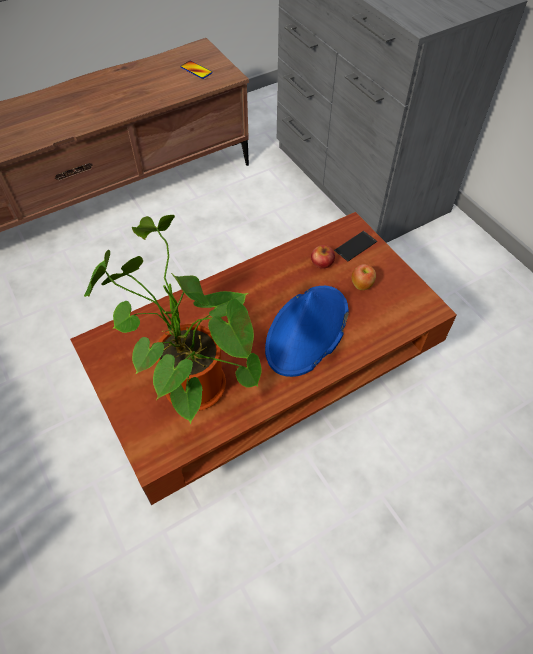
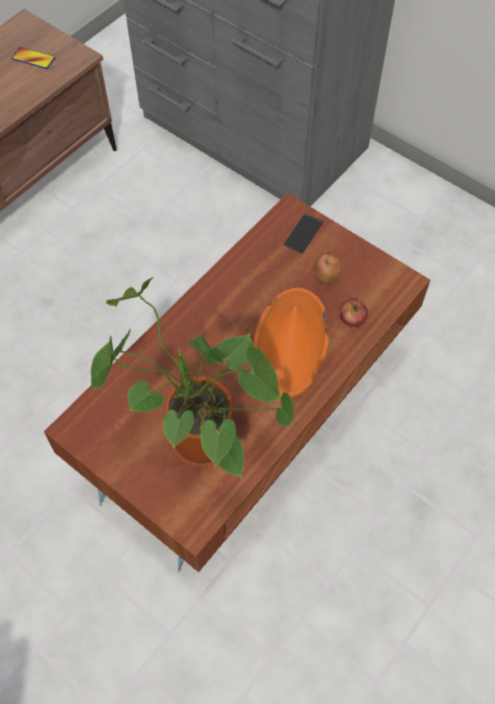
camera: 20 degrees left, 5 degrees up
(307, 331) = (291, 343): blue hat -> orange hat
(322, 262) = (276, 262): apple -> apple (352, 318)

